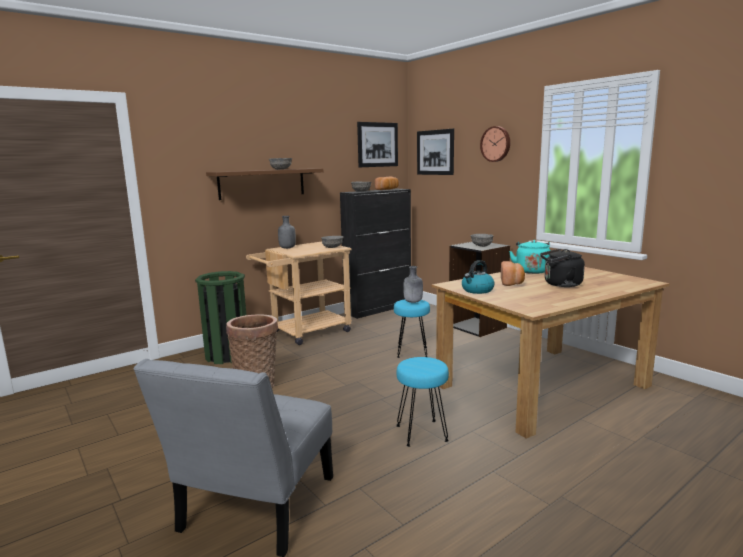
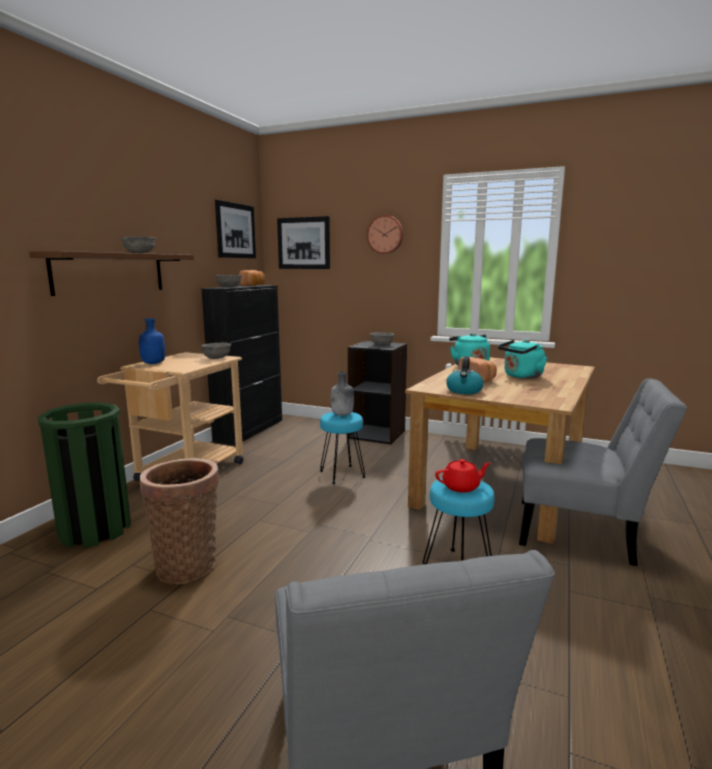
camera: 30 degrees left, 0 degrees up
(287, 248) = (153, 363): grey bottle -> blue bottle
(420, 365) = (461, 487): none -> red teapot
(560, 284) = (521, 376): black kettle -> turquoise kettle
(567, 437) = (582, 532): none -> grey chair

